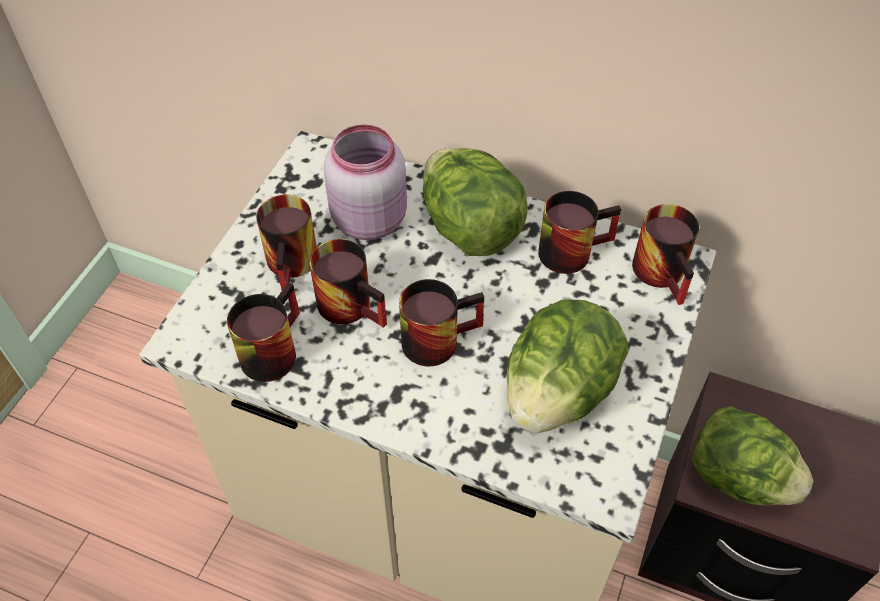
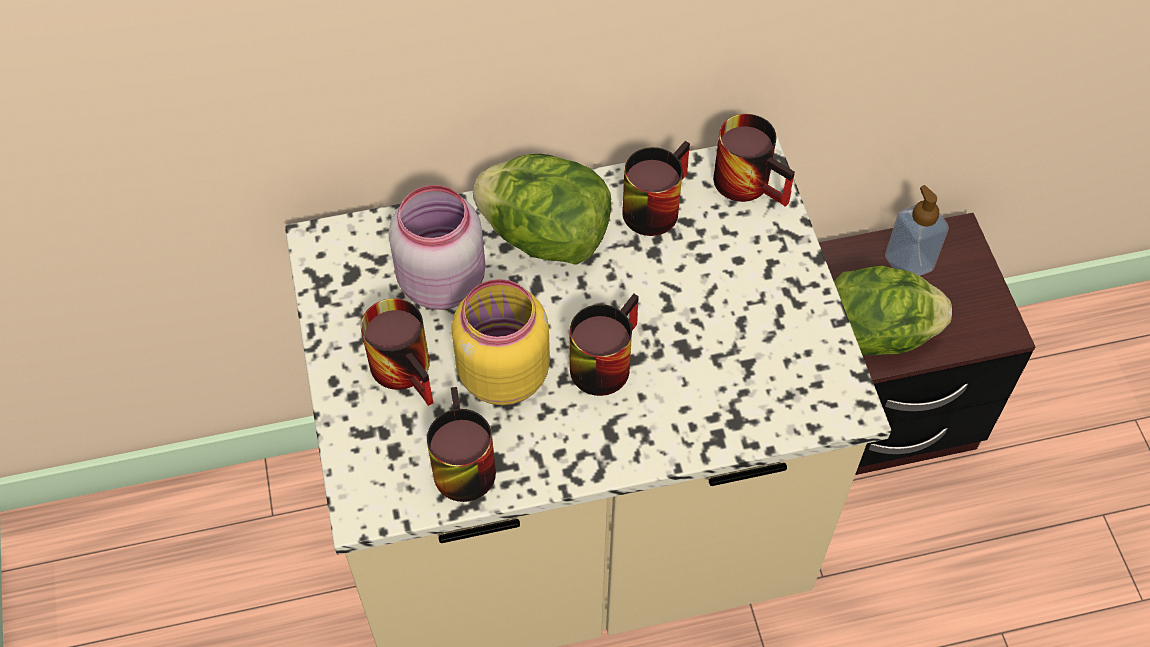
camera: 35 degrees left, 5 degrees up
(355, 304) = (501, 373): mug -> yellow jar
(558, 392) = (744, 346): lettuce -> none
(806, 438) = (908, 263): none -> soap dispenser

